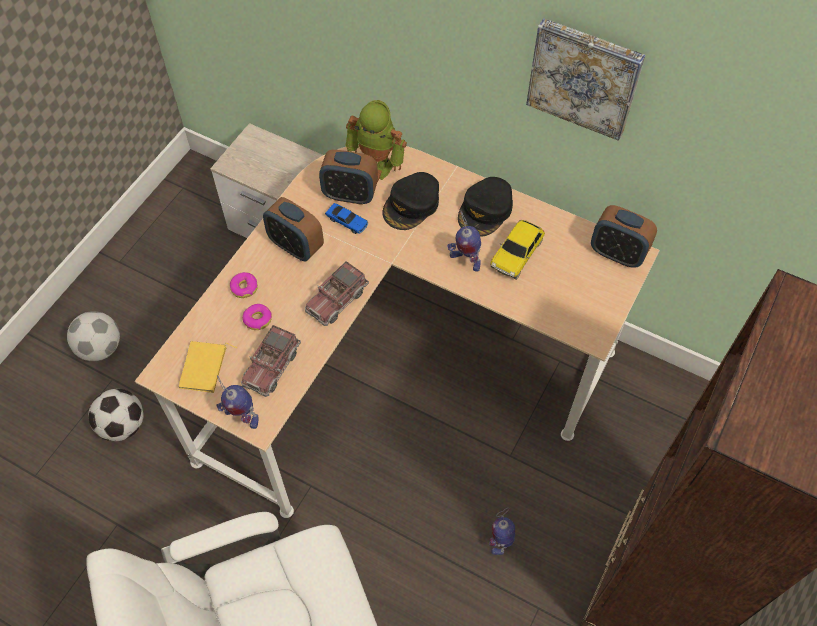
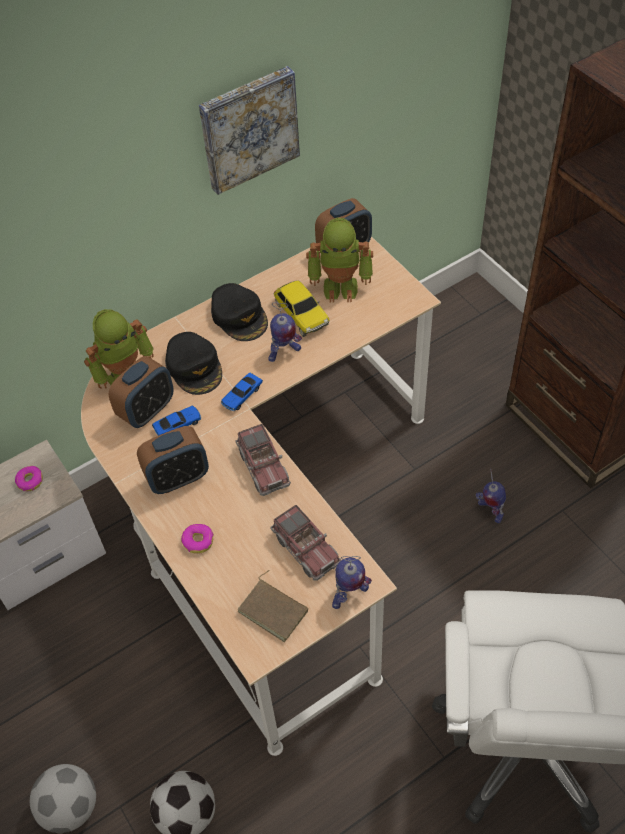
camera: 60 degrees left, 5 degrees down
(205, 369) = (274, 610): yellow book -> brown book
(257, 319) = (244, 542): donut -> donut (30, 481)
(401, 251) = (242, 395): none -> toy car
(570, 270) = (341, 286): none -> toy robot

